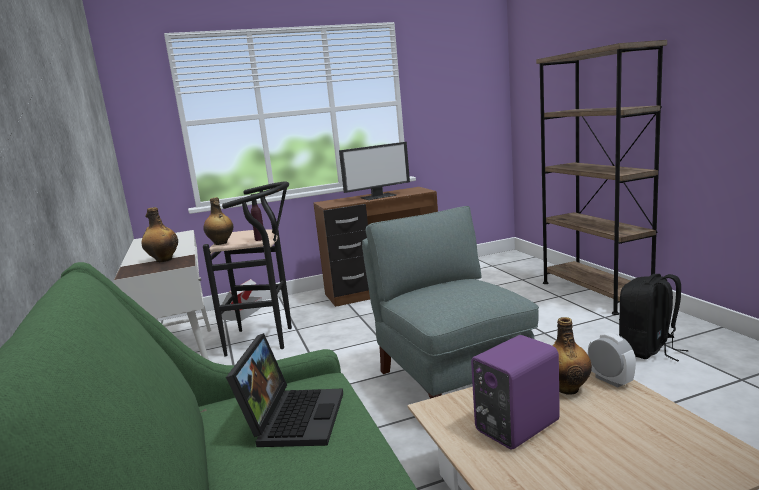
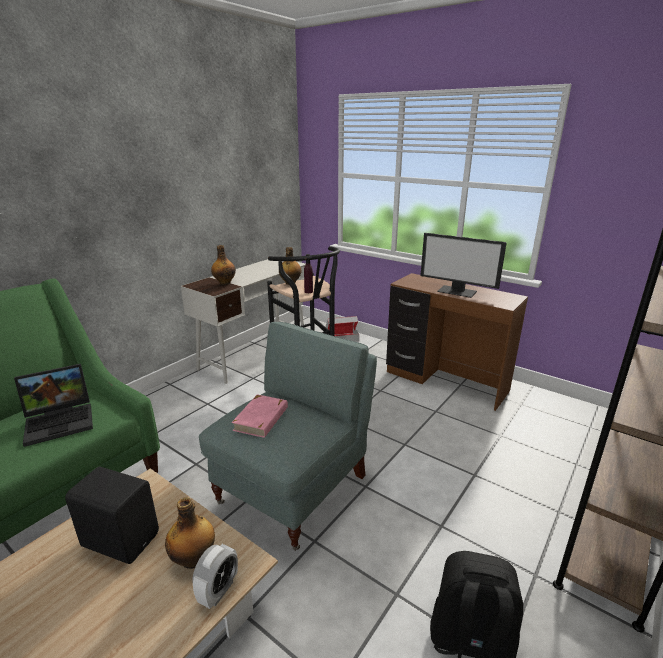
camera: 55 degrees right, 10 degrees up
(453, 294) = (261, 419): none -> pink book
(514, 426) = (121, 538): purple speaker -> black speaker

